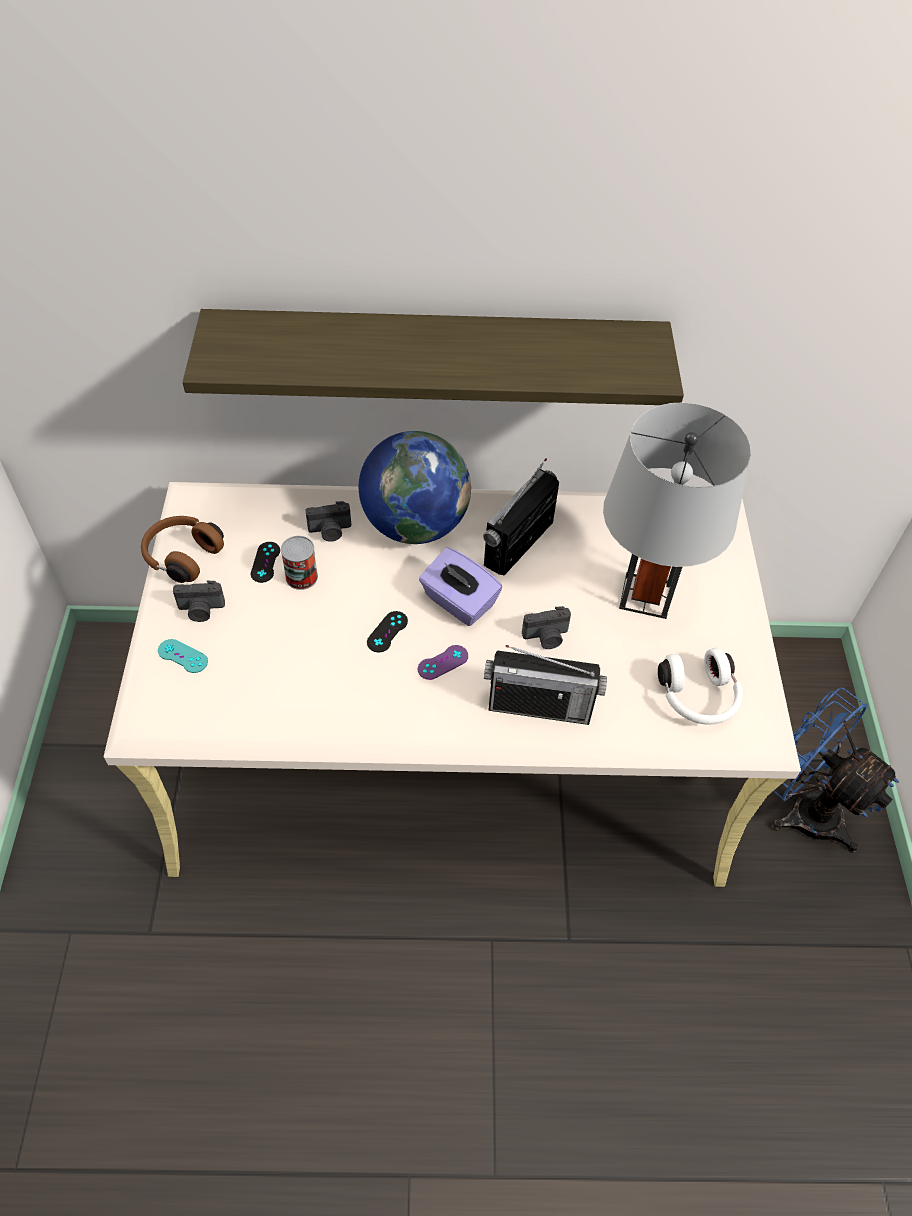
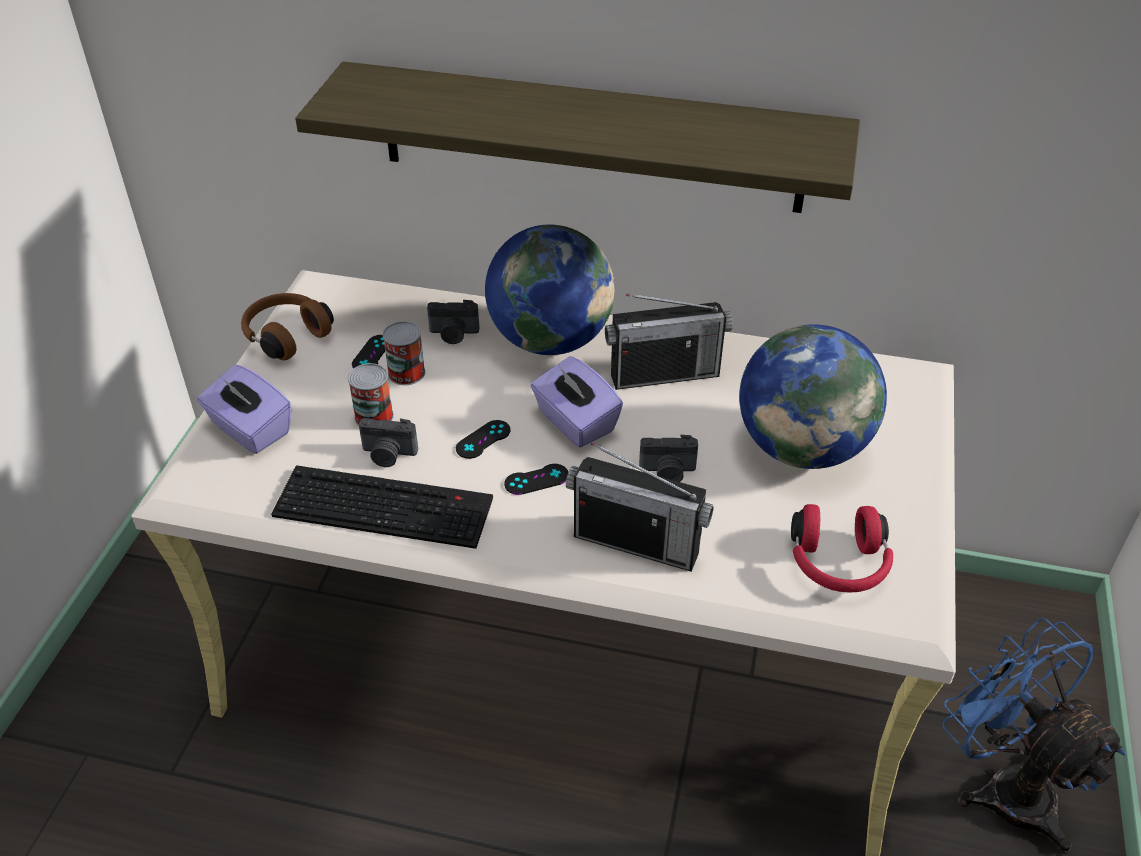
camera: 15 degrees right, 10 degrees down
(182, 656) = (250, 430): turquoise game controller -> purple tissue box
(201, 610) = (286, 389): camera -> camera (388, 455)
(287, 625) = (374, 416): none -> can
(326, 709) = (387, 505): none -> keyboard
(443, 662) = (536, 479): purple game controller -> black game controller
(518, 544) = (664, 374): radio -> radio turned 150 degrees counterclockwise
(646, 596) = (802, 448): grey table lamp -> globe
(698, 698) = (838, 565): white headphones -> red headphones

